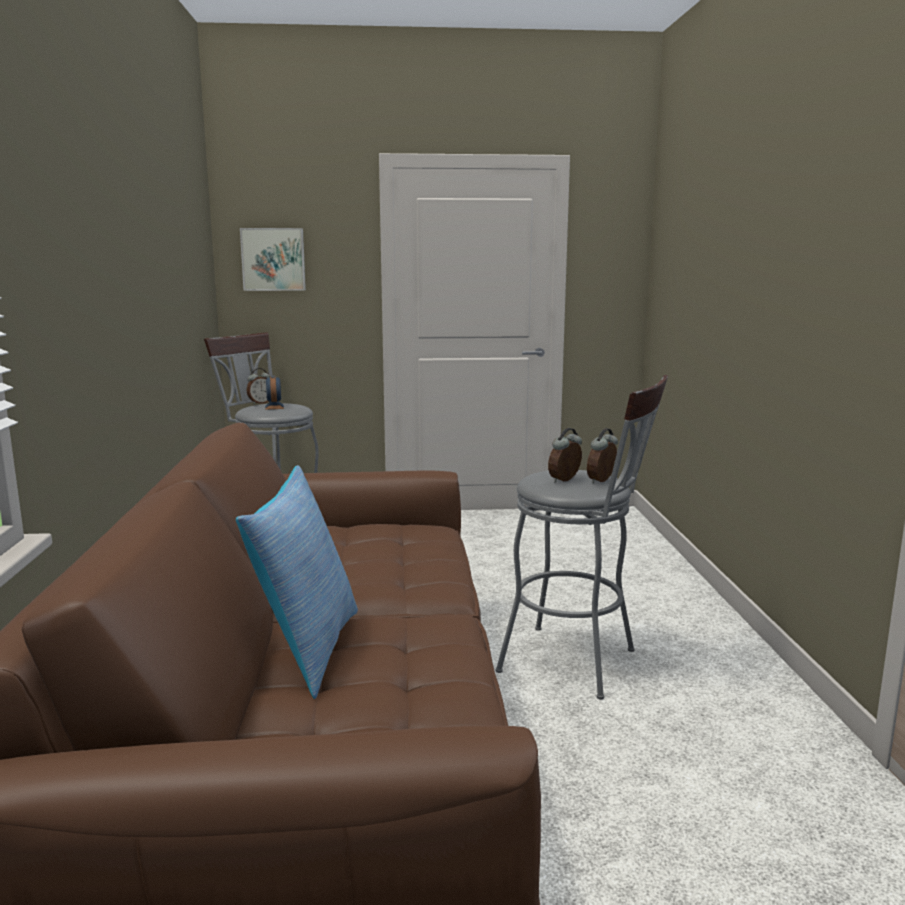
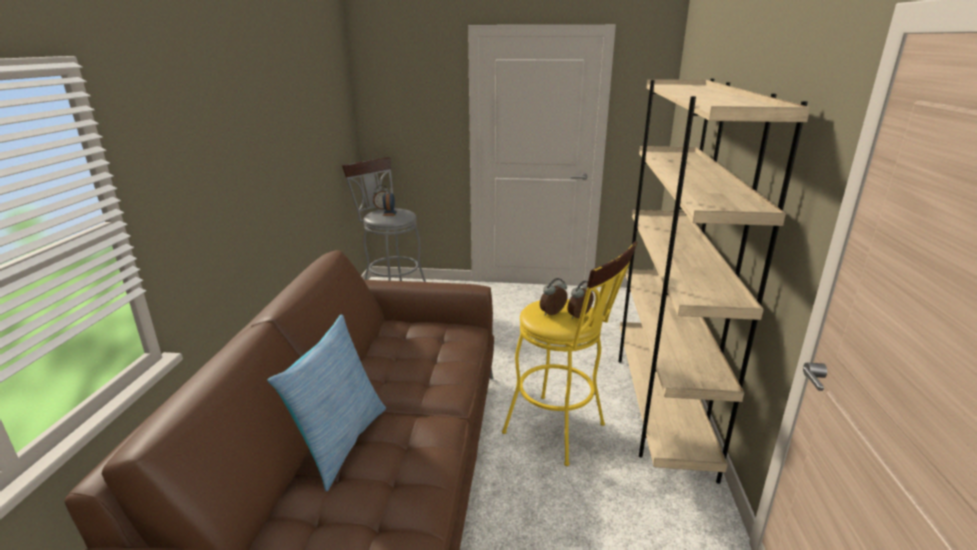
camera: 10 degrees right, 10 degrees up
(273, 259) = (393, 104): picture -> none
(579, 663) = (561, 431): grey stool -> yellow stool
(698, 624) = (660, 405): none -> beige bookcase

